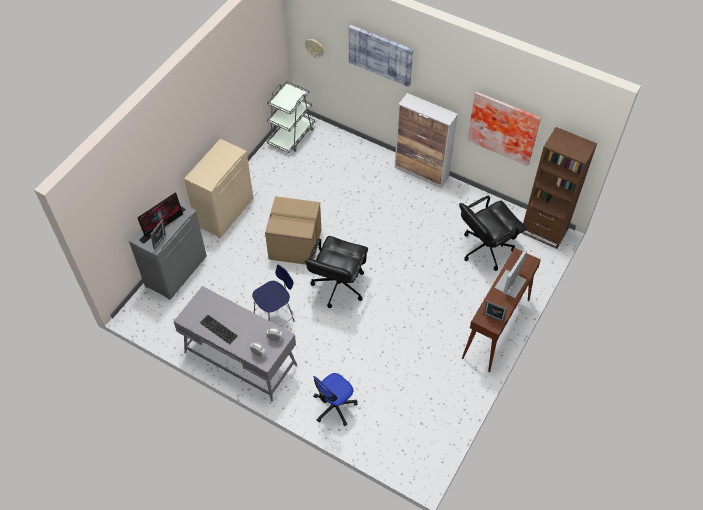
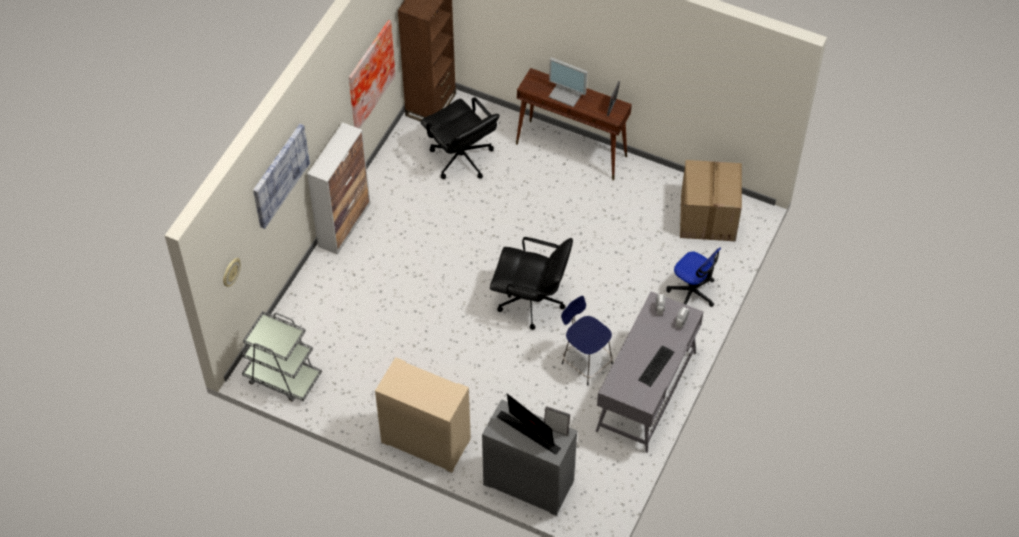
camera: 95 degrees left, 0 degrees up
(294, 244) = (473, 354): cardboard box -> cardboard box (709, 218)

